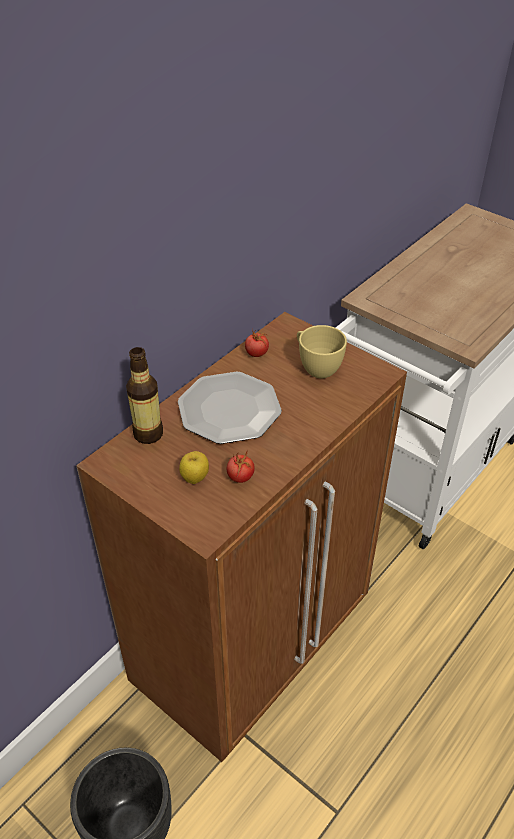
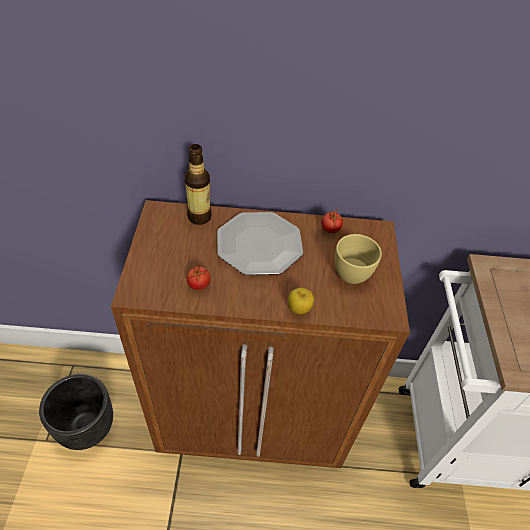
camera: 50 degrees right, 5 degrees up
(195, 479) = (178, 262): apple -> apple (299, 310)

